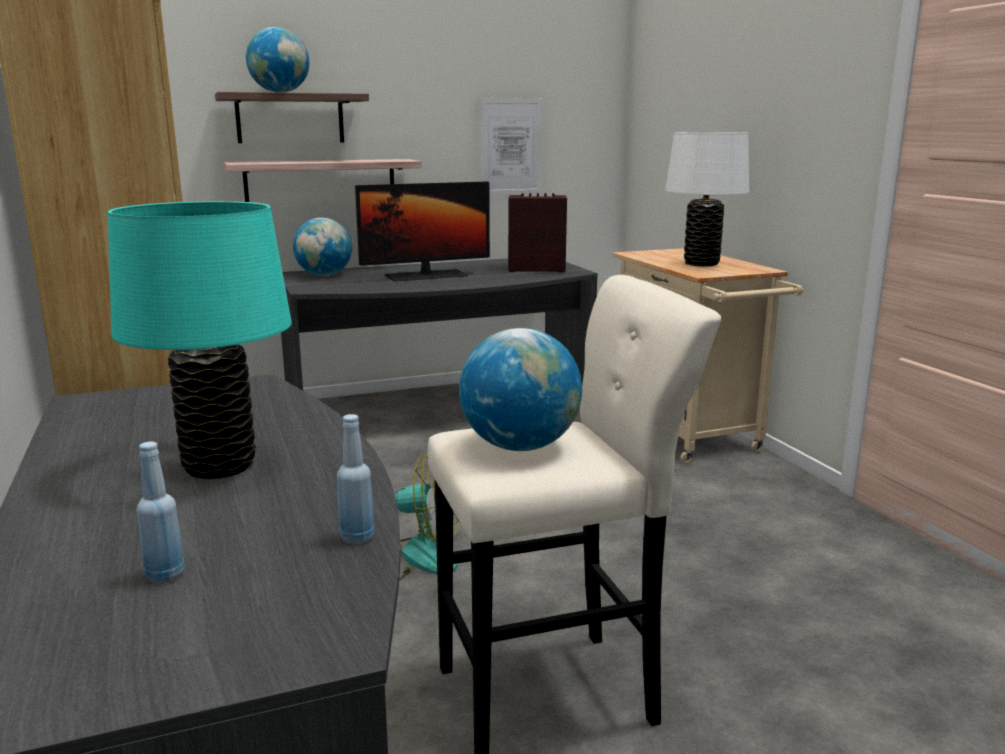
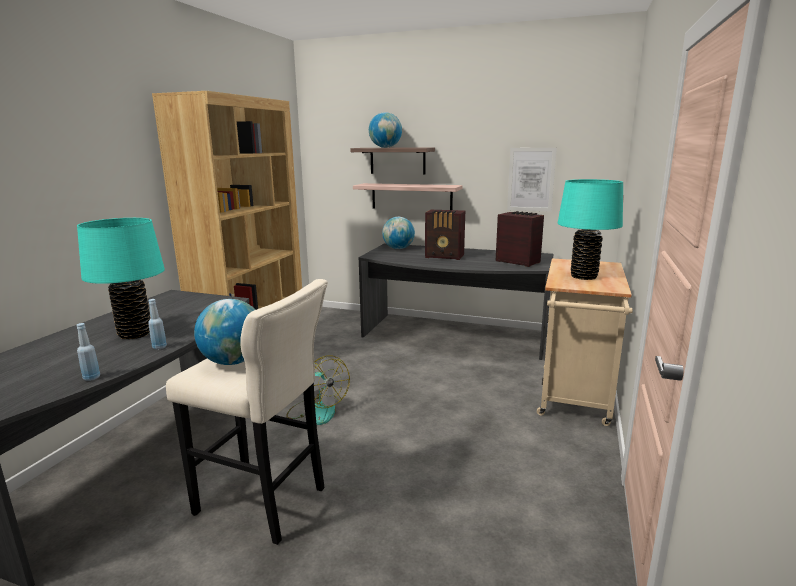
camera: 40 degrees right, 0 degrees up
(165, 574) = (31, 368): blue bottle -> blue bottle (159, 347)
(426, 276) = (445, 256): monitor -> radio
(701, 264) = (583, 276): white table lamp -> turquoise table lamp

